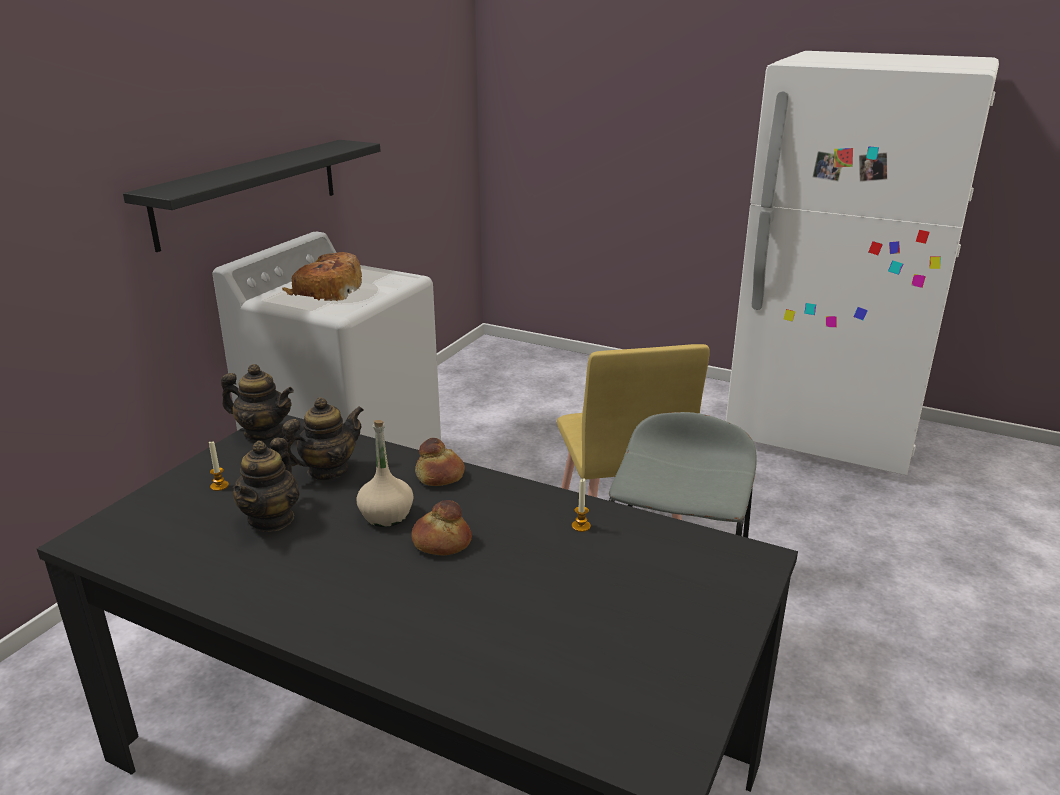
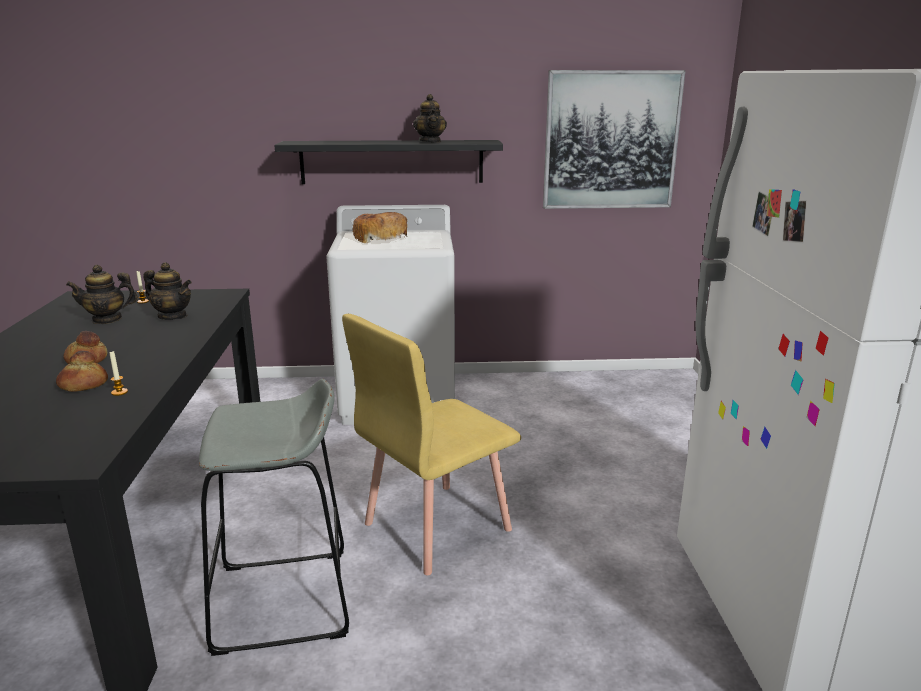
camera: 60 degrees right, 5 degrees down
(263, 433) = (215, 293): teapot -> teapot (430, 141)
(386, 515) = (119, 340): beige bottle -> none
(416, 121) = (610, 140): none -> picture
(439, 476) = (179, 341): bread -> bread (83, 385)

